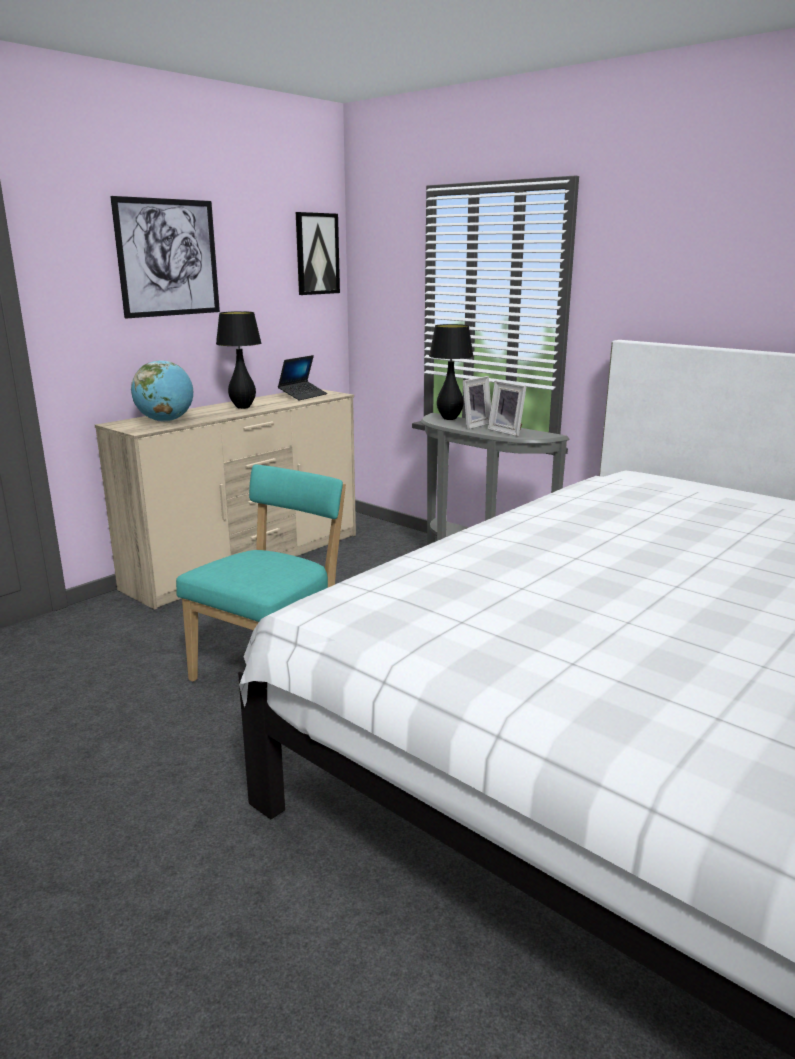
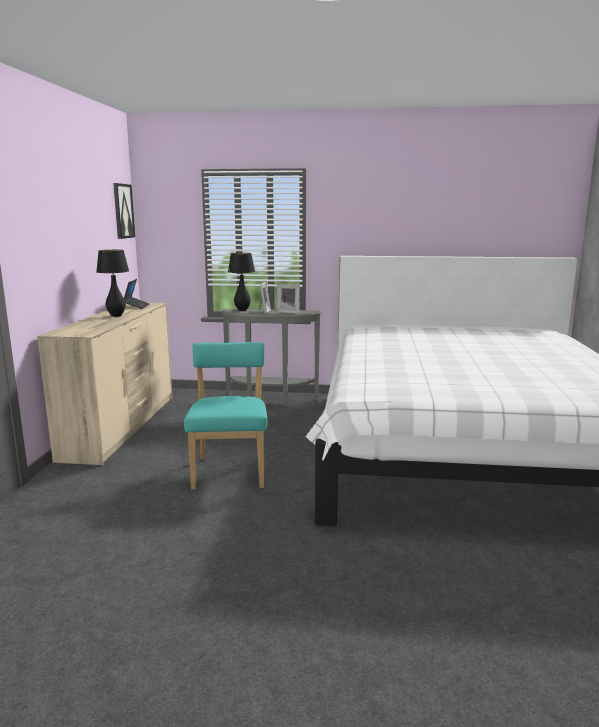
camera: 35 degrees left, 5 degrees down
(166, 421) = (87, 328): globe -> none
(168, 258) = (63, 213): picture -> none

